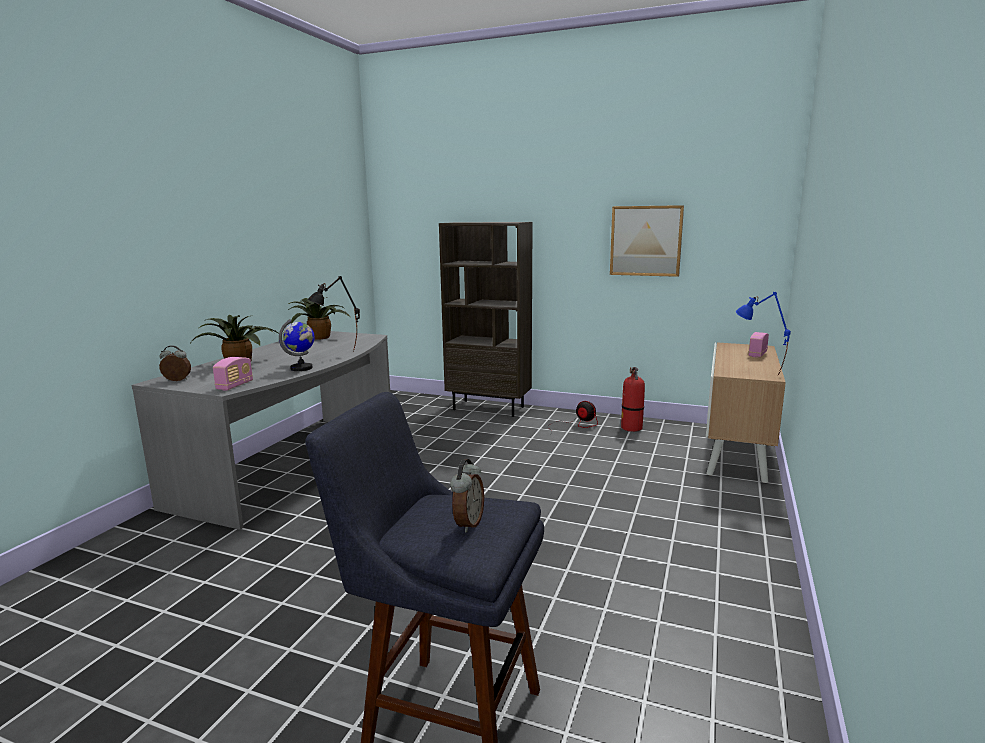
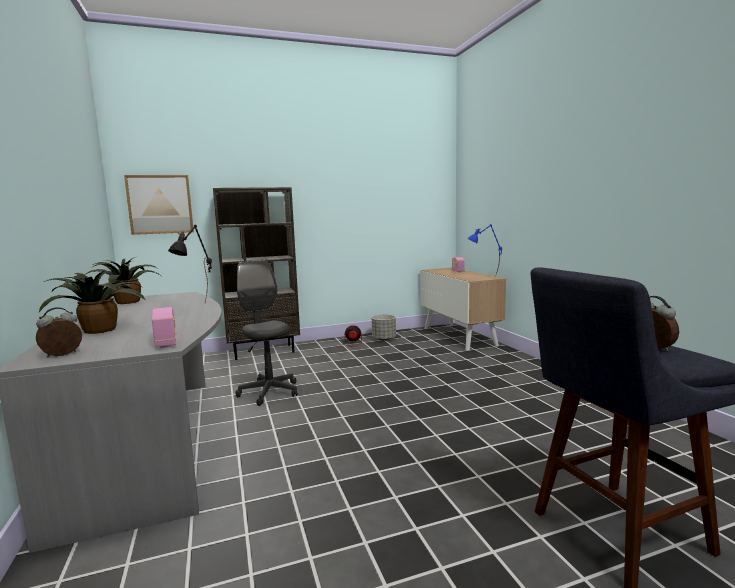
camera: 40 degrees left, 5 degrees down
(301, 368) = (195, 319): globe -> none
(425, 452) = (269, 392): none -> grey office chair
(632, 428) = (384, 339): fire extinguisher -> grey planter
(646, 241) = (370, 203): picture -> picture (160, 204)

